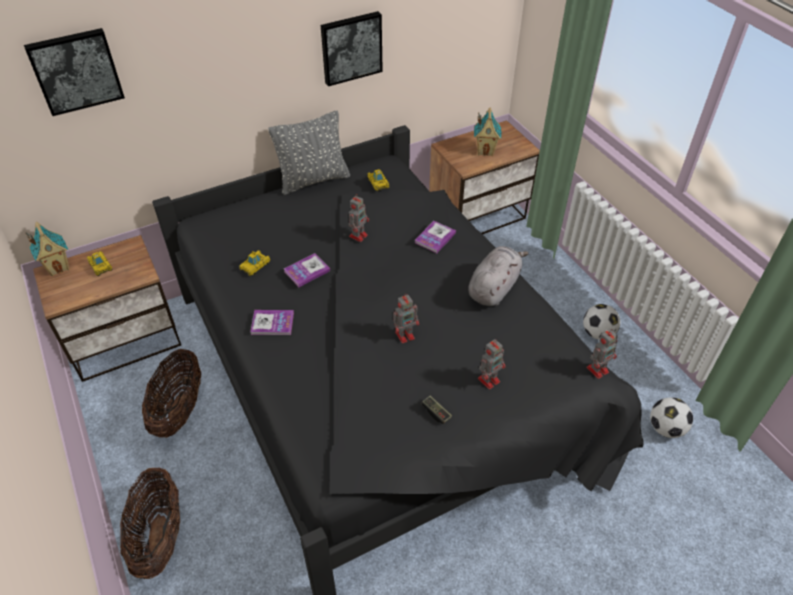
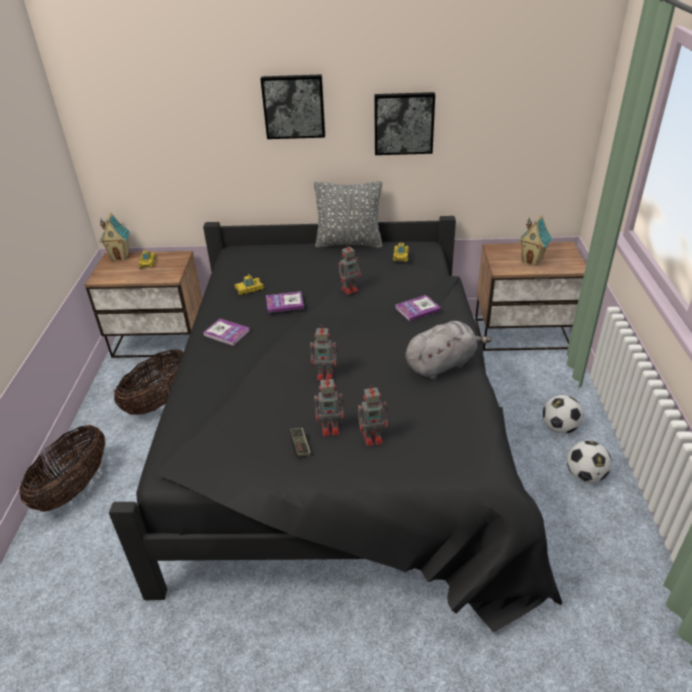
camera: 30 degrees right, 10 degrees down
(75, 70) = (156, 90): picture -> picture (294, 106)
(598, 369) = (497, 470): toy robot -> toy robot (331, 428)
(666, 428) = (608, 600): football -> football (559, 427)

